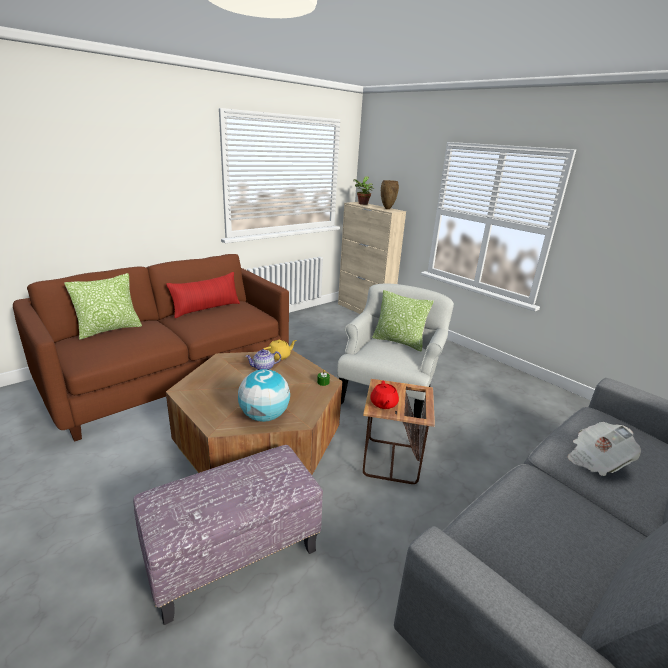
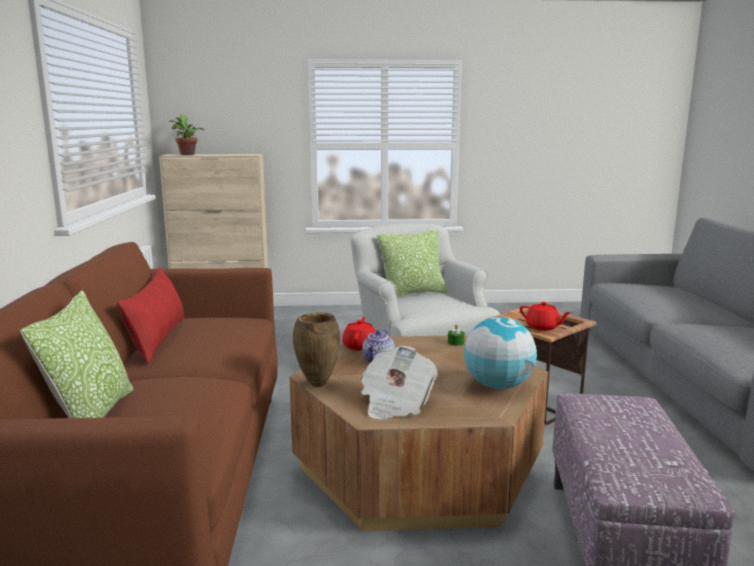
camera: 50 degrees left, 10 degrees down
(279, 356) = (360, 346): yellow teapot -> red teapot
(387, 209) = (236, 154): brown vase -> brown vase (316, 384)
(596, 460) = (673, 302): newspaper -> newspaper (396, 403)

